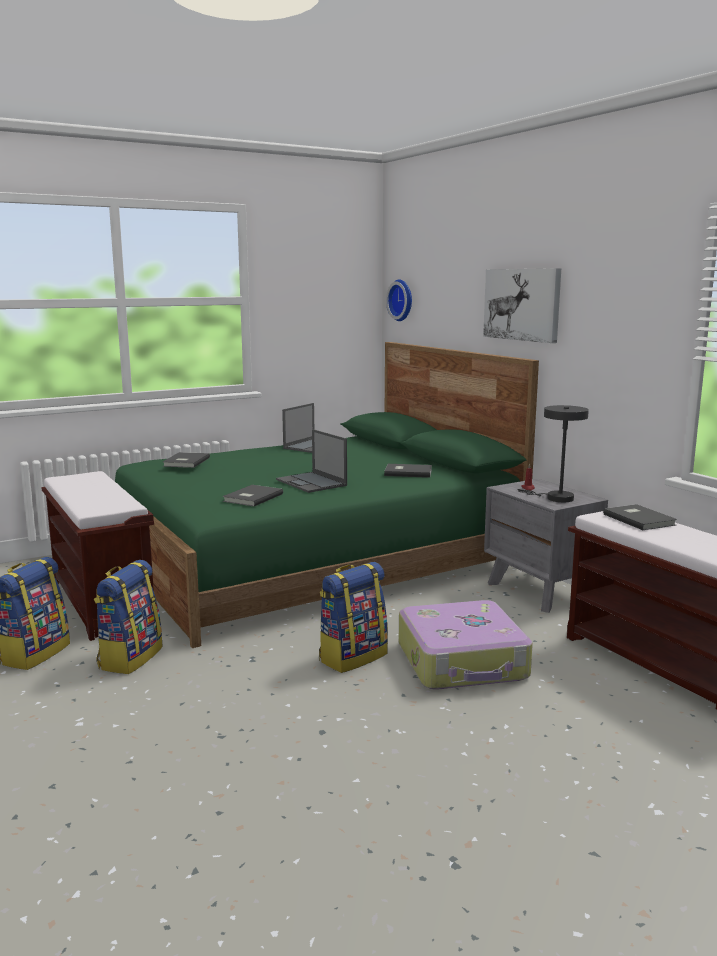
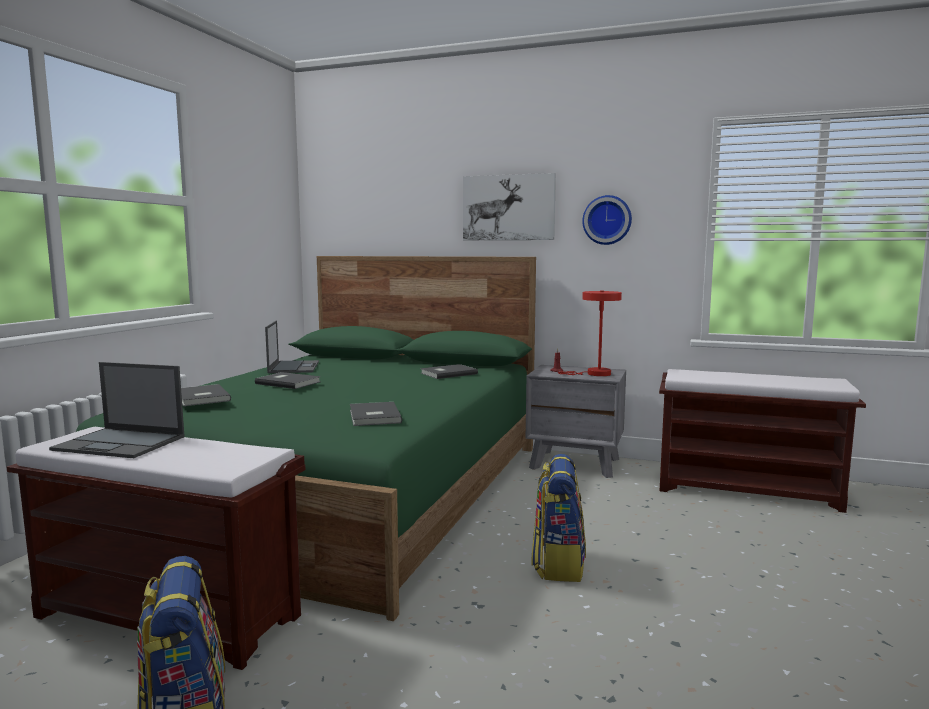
camera: 40 degrees left, 5 degrees down
(130, 657) = (340, 665): backpack -> none
(312, 483) = (392, 394): laptop -> laptop (121, 443)
(402, 300) = (334, 212): wall clock -> wall clock (607, 220)
(463, 662) = (640, 534): suitcase -> none
(555, 498) = (594, 374): grey table lamp -> red table lamp
(639, 519) = (705, 373): grey book -> grey book (288, 382)

